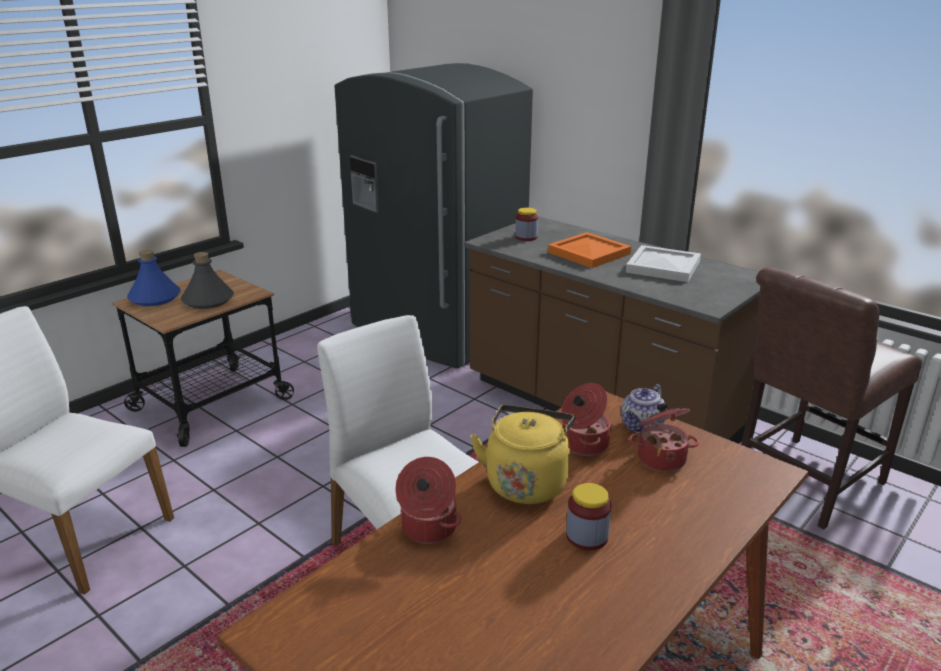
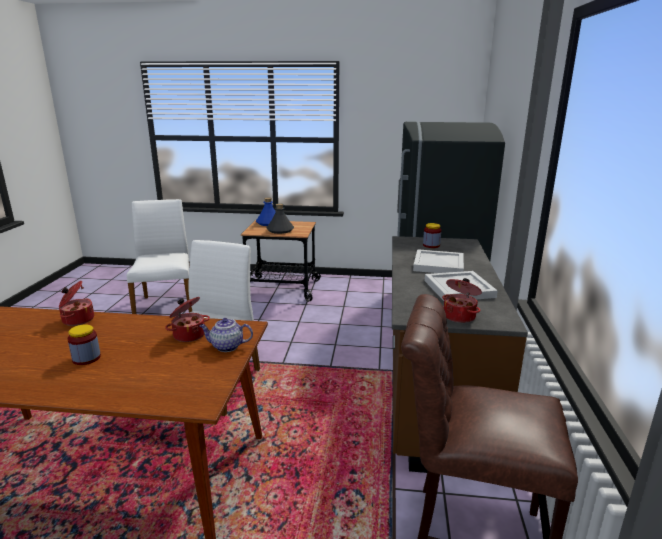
camera: 55 degrees right, 5 degrees down
(526, 482) = (135, 330): yellow kettle -> none
(588, 252) = (439, 264): orange tray -> white tray
(661, 458) = (190, 361): cooking pot -> cooking pot (460, 316)

